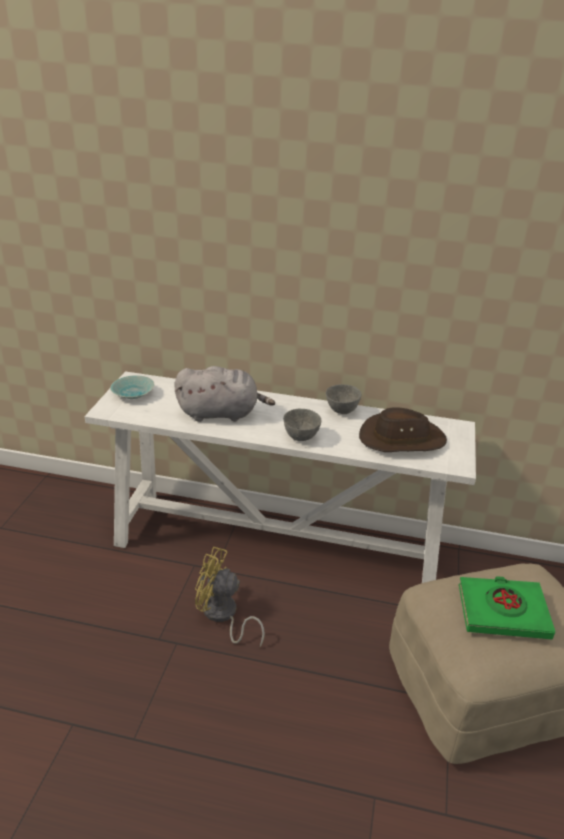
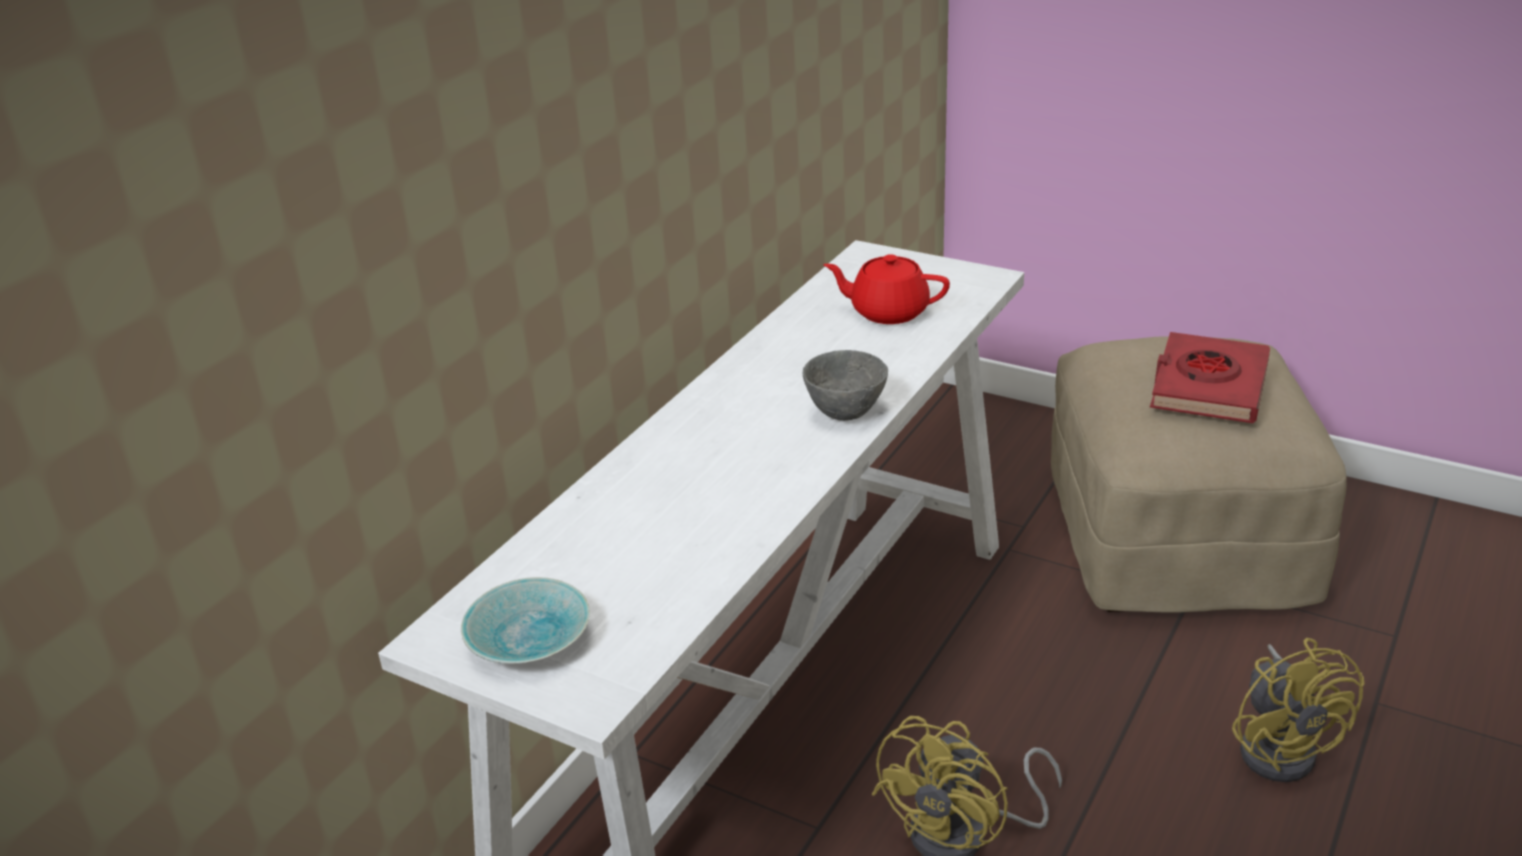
camera: 70 degrees left, 0 degrees up
(221, 413) = (703, 503): grey plush toy -> none
(318, 744) = (1282, 747): none -> yellow fan
(342, 411) = (764, 354): grey bowl -> none
(401, 439) = (888, 312): brown hat -> red teapot
(502, 612) = (1208, 386): green book -> red book

